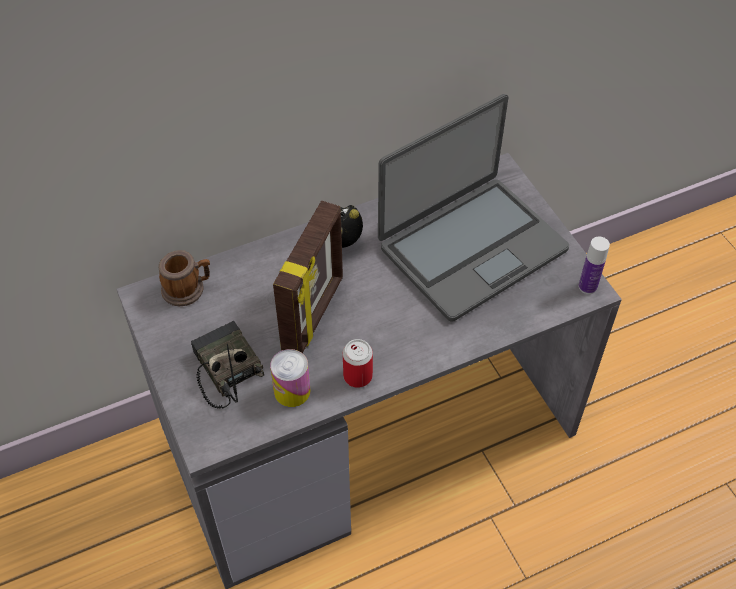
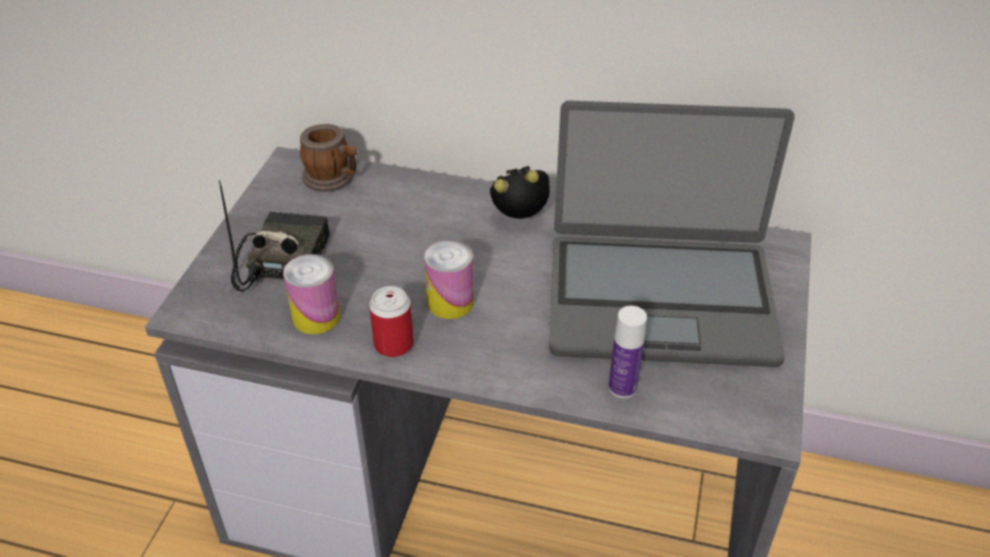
camera: 40 degrees right, 10 degrees down
(314, 314) = (419, 264): picture frame -> none
(360, 327) = (450, 302): none -> can
(587, 286) = (766, 420): bottle -> bottle (622, 387)

